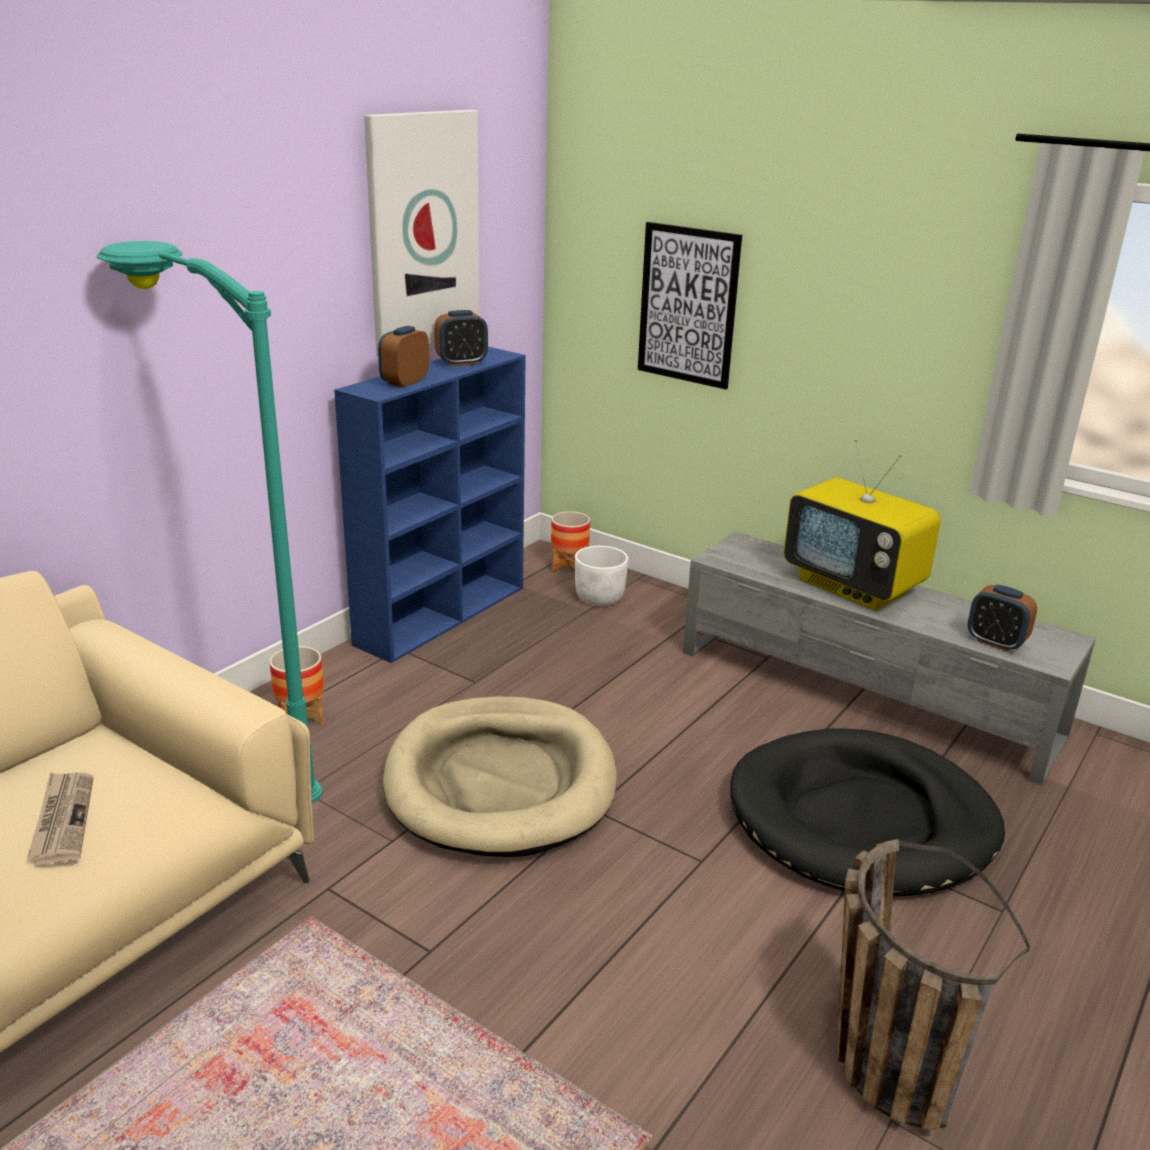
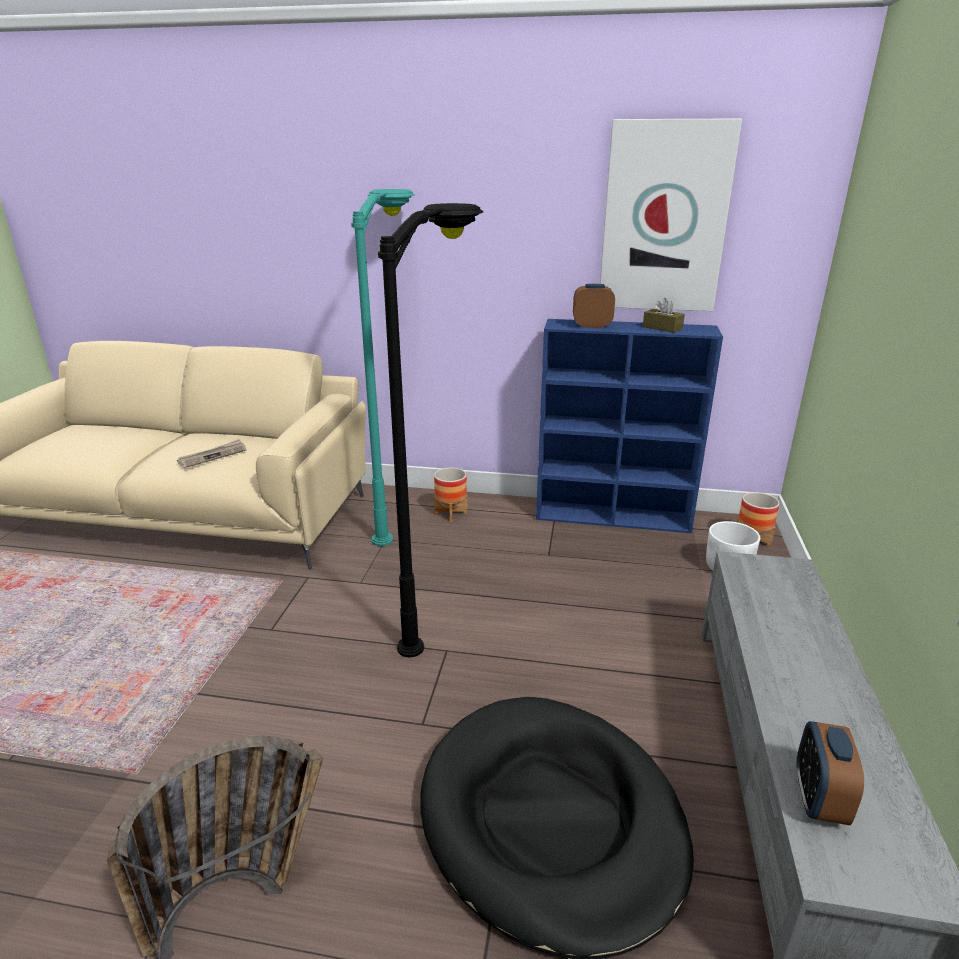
camera: 65 degrees right, 0 degrees up
(461, 363) = (662, 328): alarm clock -> brown tissue box
(500, 782) = (446, 601): beige dog bed -> black floor lamp
(688, 305) = (875, 322): picture -> none
(854, 587) = (803, 656): television -> none

